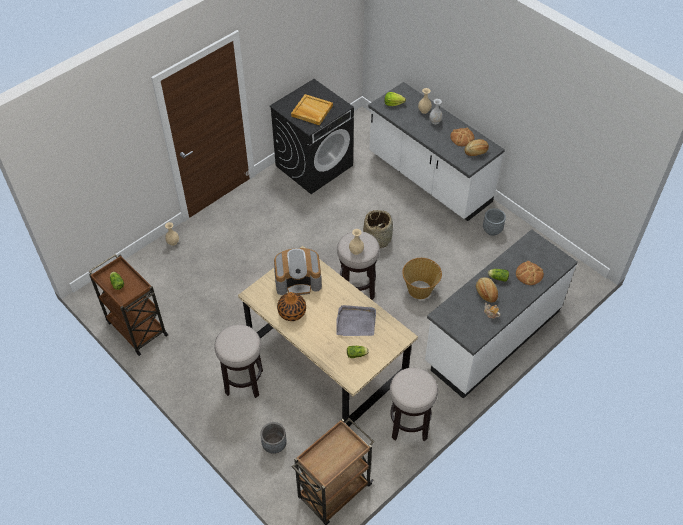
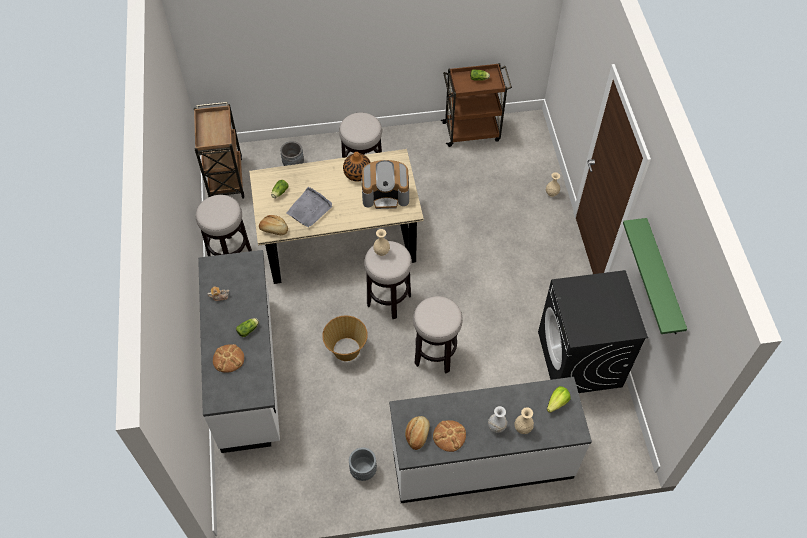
camera: 125 degrees right, 5 degrees up
(298, 281) = (386, 194): coffee machine -> coffee machine turned 120 degrees counterclockwise
(299, 39) = (662, 279): none -> green shelf
(311, 111) = (589, 303): beige tray -> none
(377, 238) = (435, 354): basket -> stool
(486, 292) = (242, 308): bread -> bread (274, 229)

